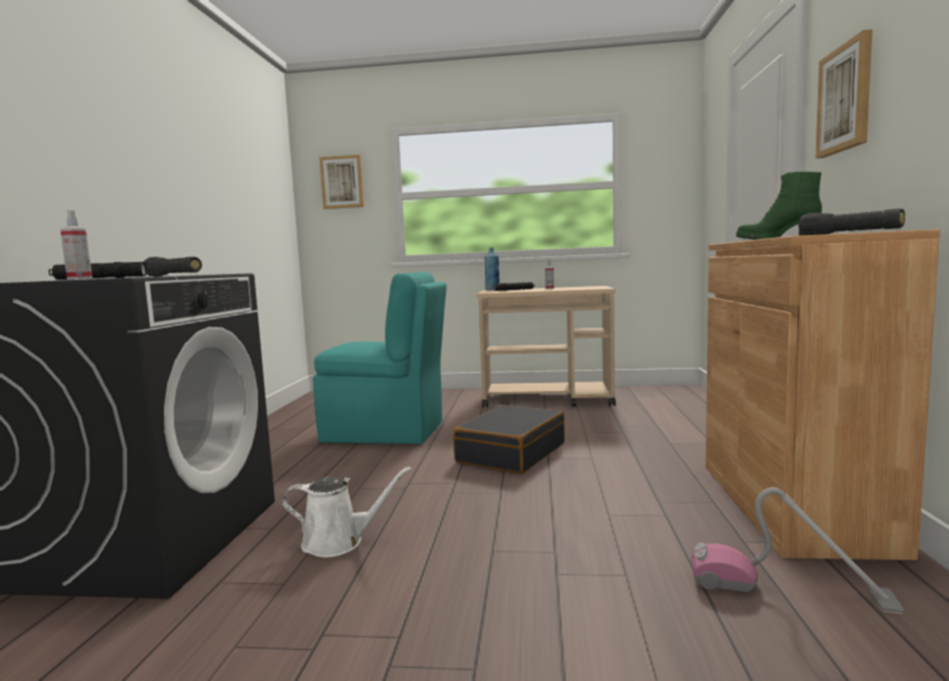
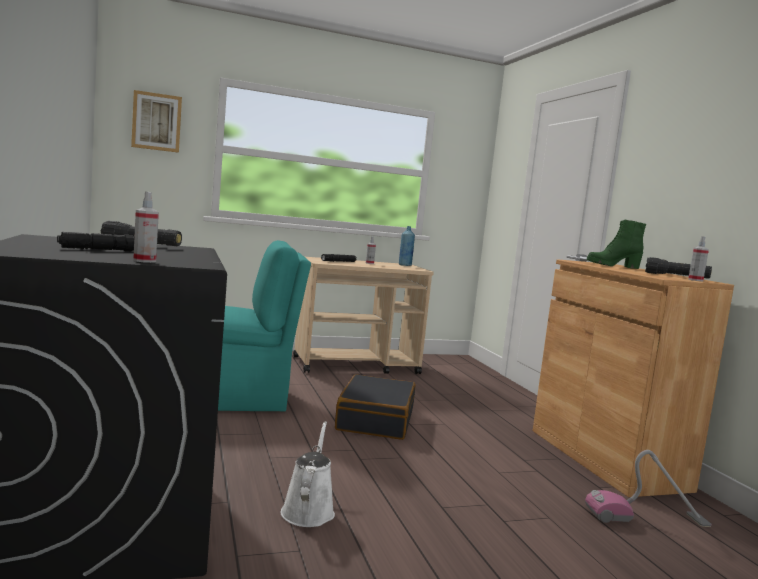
camera: 25 degrees left, 0 degrees up
(339, 542) = (308, 510): white watering can -> white watering can turned 60 degrees counterclockwise
(492, 290) = (314, 258): blue bottle -> blue bottle (405, 265)
(845, 99) = (658, 172): picture -> none
(866, 232) = (695, 280): none -> spray bottle

